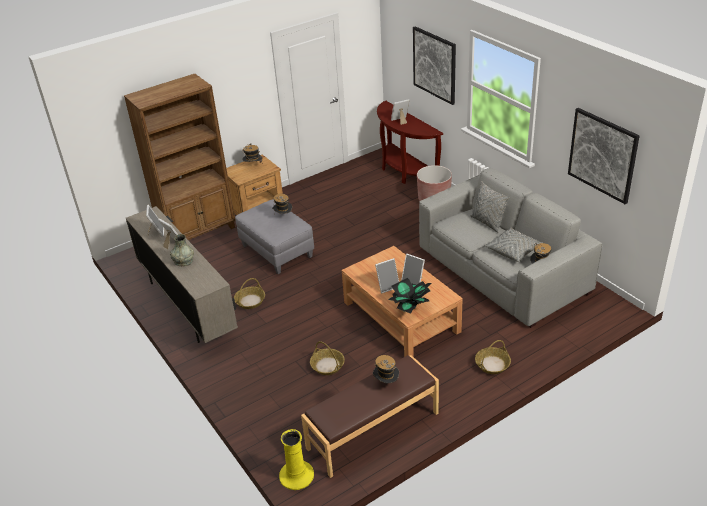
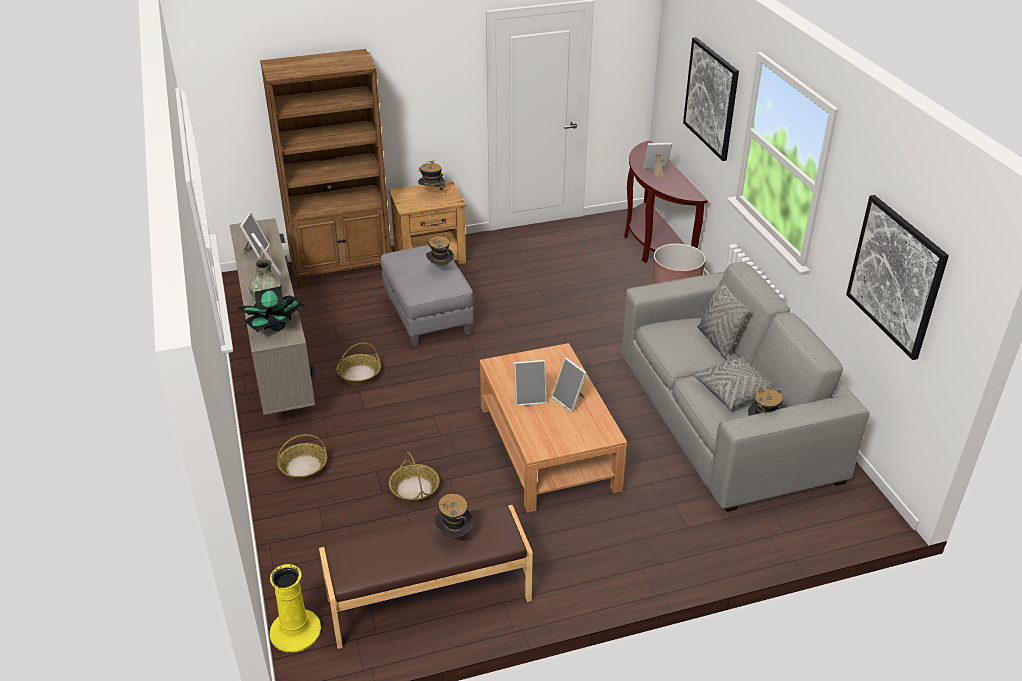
camera: 15 degrees right, 0 degrees up
(410, 307) = (546, 436): potted plant -> potted plant (277, 327)
(492, 364) = (644, 551): basket -> basket (303, 467)

